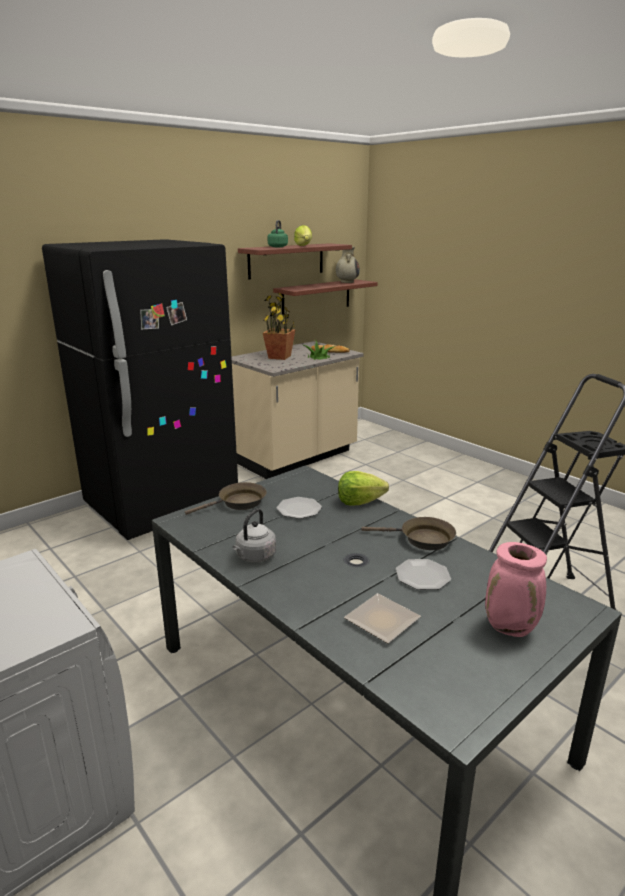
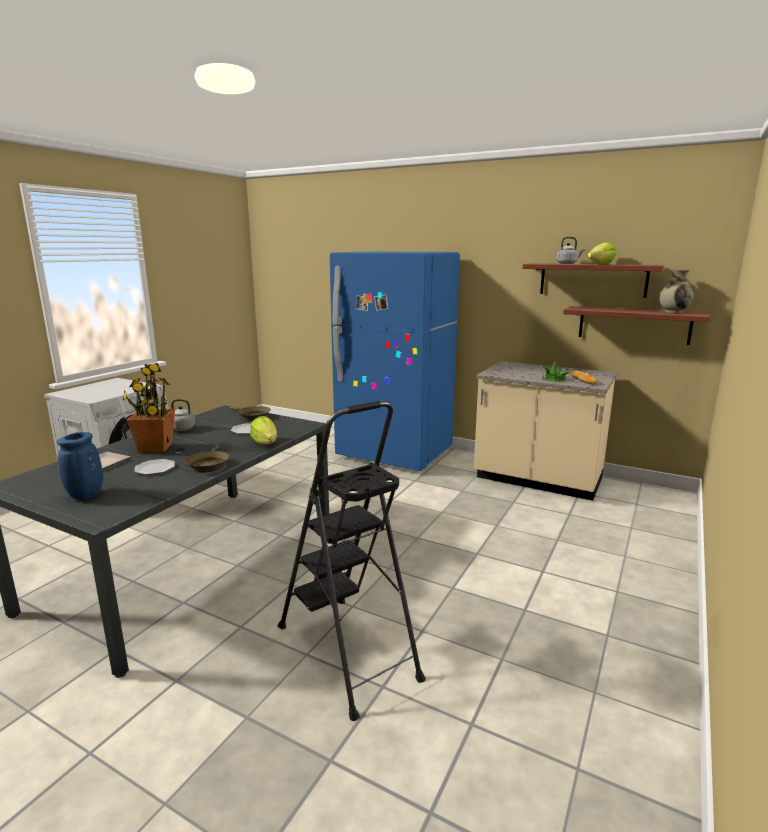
camera: 70 degrees right, 5 degrees down
(162, 506) = (394, 454): black fridge -> blue fridge
(278, 247) = (568, 263): green kettle -> grey kettle
(280, 357) = (529, 371): potted plant -> potted plant (155, 448)
(511, 628) = (85, 496): pink vase -> blue vase

